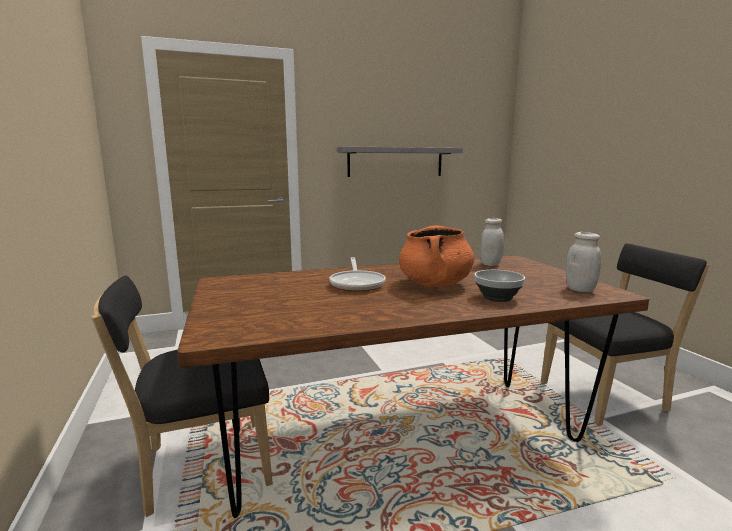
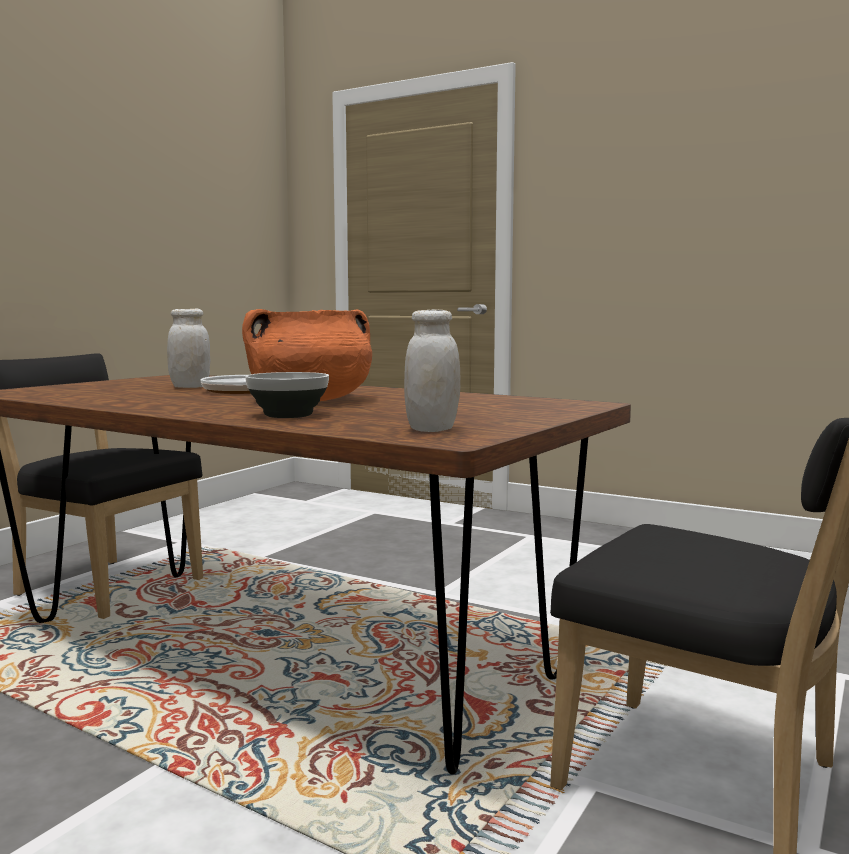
camera: 50 degrees right, 5 degrees down
(395, 162) = (696, 239): grey shelf -> none
(490, 264) = (504, 401): white jar -> white jar (190, 387)

